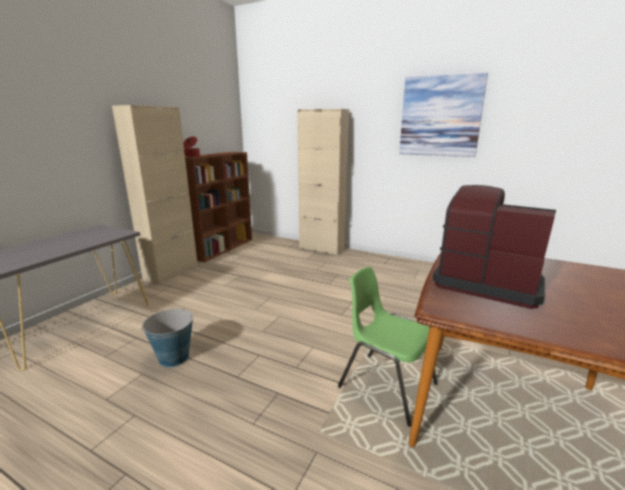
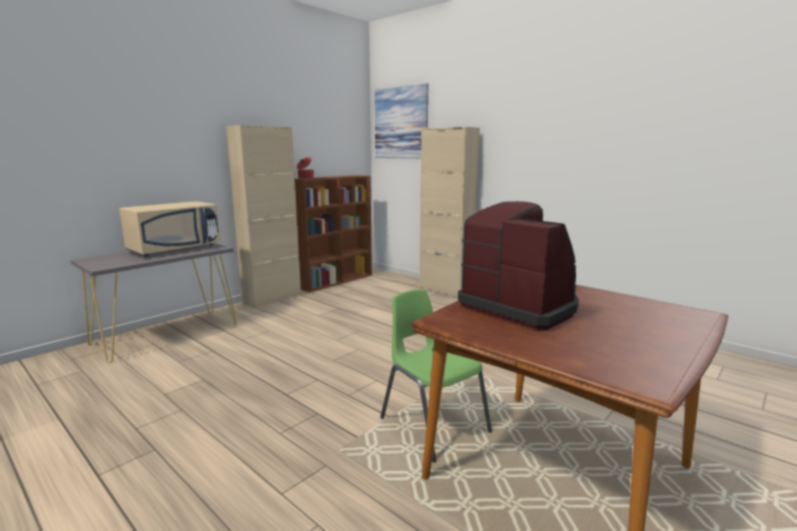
camera: 15 degrees right, 5 degrees down
(75, 238) = (175, 249): none -> beige microwave
(173, 358) = (237, 371): bucket -> none
(440, 116) = (582, 134): picture -> picture (401, 123)

